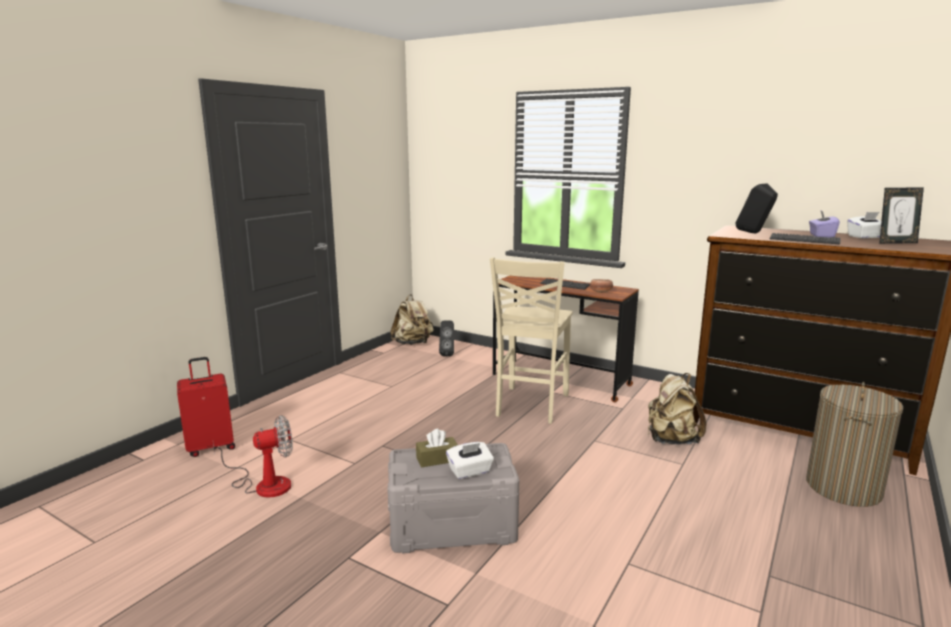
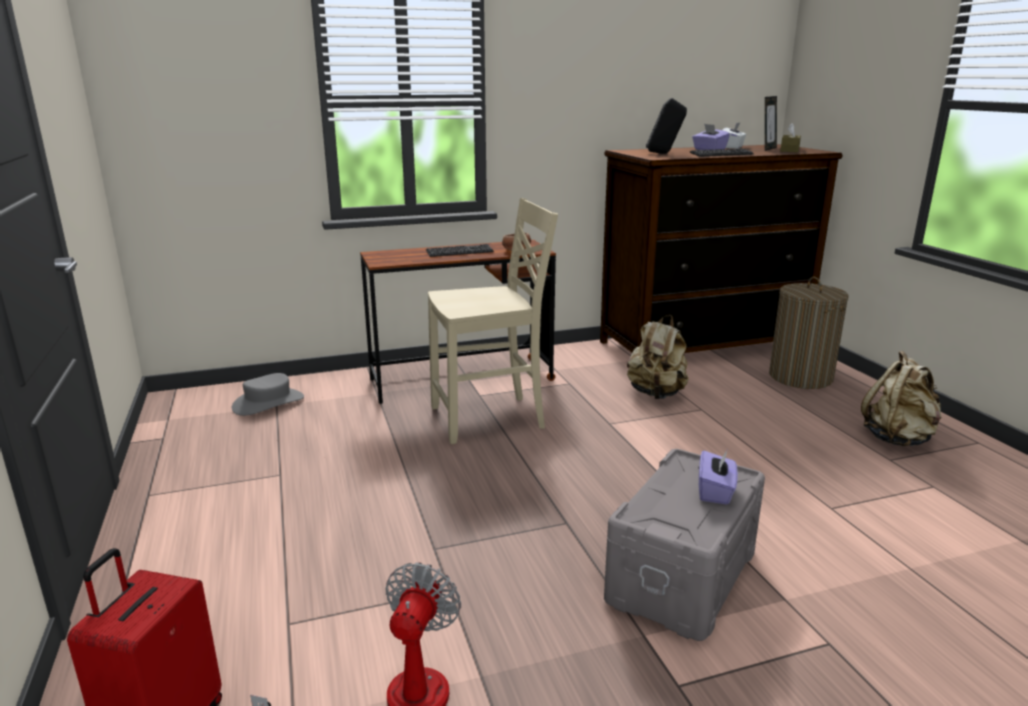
camera: 50 degrees left, 5 degrees up
(413, 343) = (184, 408): beige backpack -> beige backpack (898, 439)
(437, 459) = (664, 499): brown tissue box -> brown tissue box (789, 150)
(447, 354) = (268, 403): black speaker -> grey hat
(470, 471) = (715, 491): white tissue box -> purple tissue box
(530, 405) = (490, 419): beige chair -> beige chair turned 75 degrees counterclockwise

